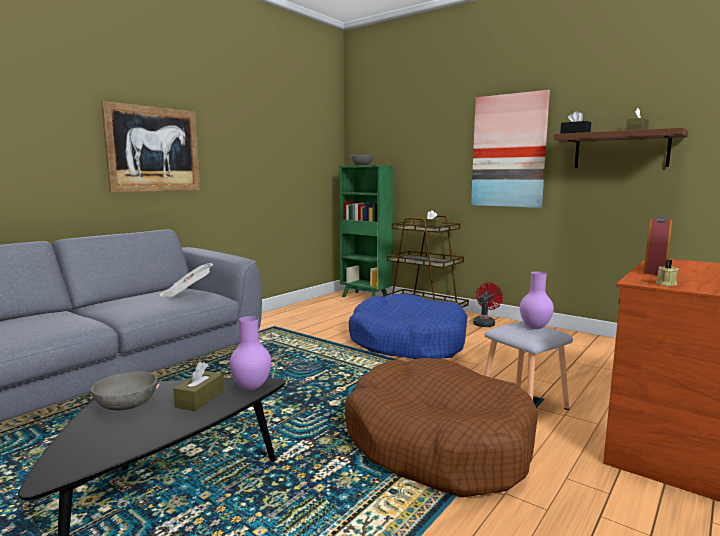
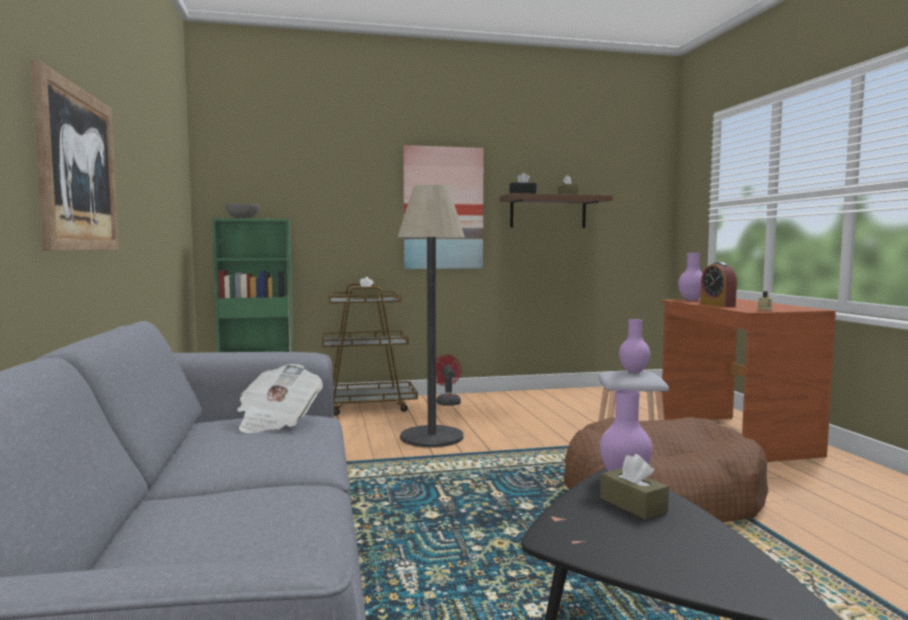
camera: 50 degrees left, 5 degrees down
(127, 406) = (612, 541): grey bowl -> none
(407, 342) = (432, 437): blue dog bed -> floor lamp
(676, 262) = (691, 300): none -> purple vase

